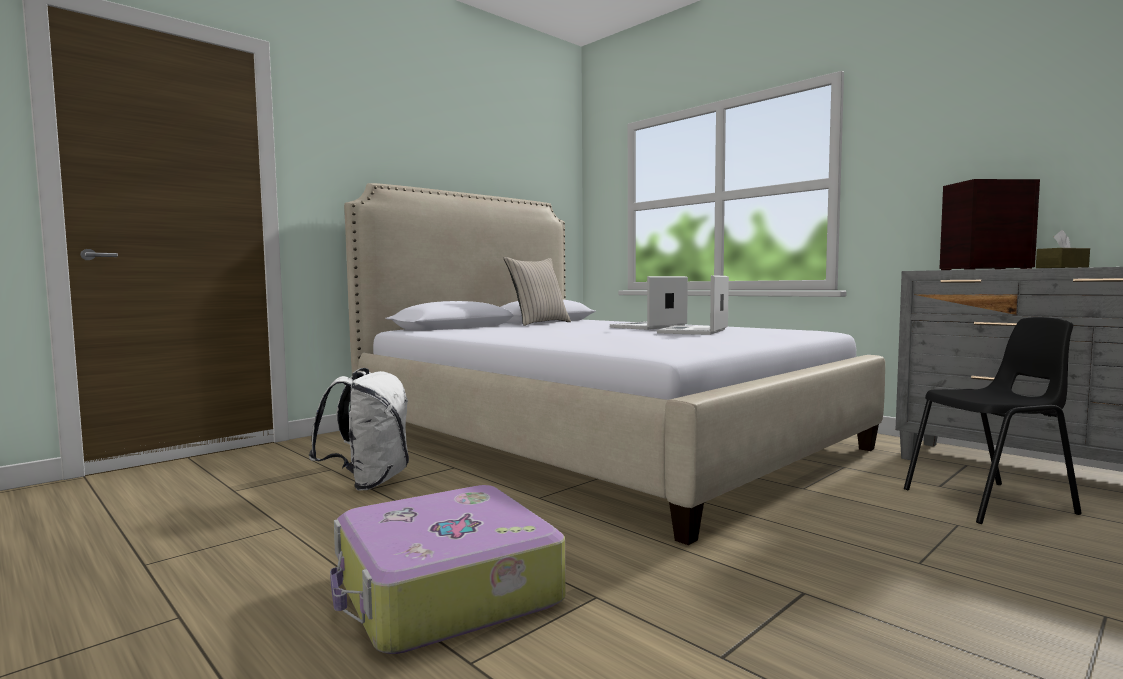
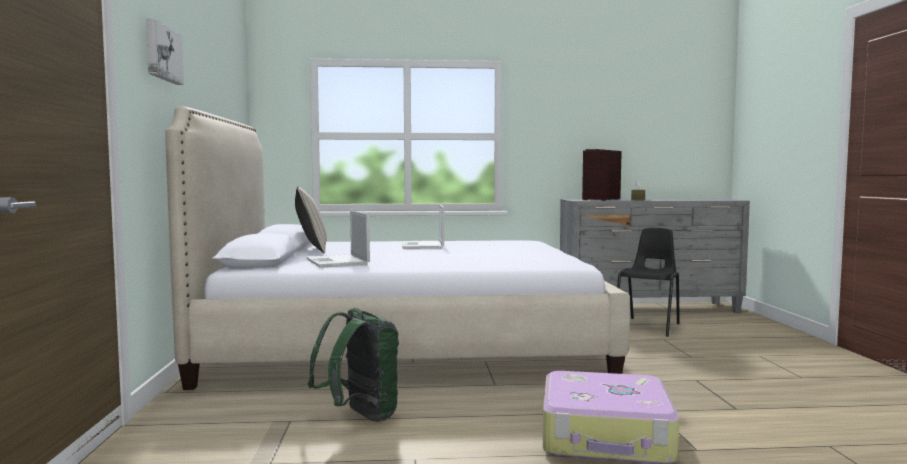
camera: 50 degrees left, 0 degrees up
(368, 482) = (360, 416): white backpack -> green backpack
(369, 139) = (162, 53): none -> picture
(693, 331) = (477, 247): laptop -> laptop (338, 262)

